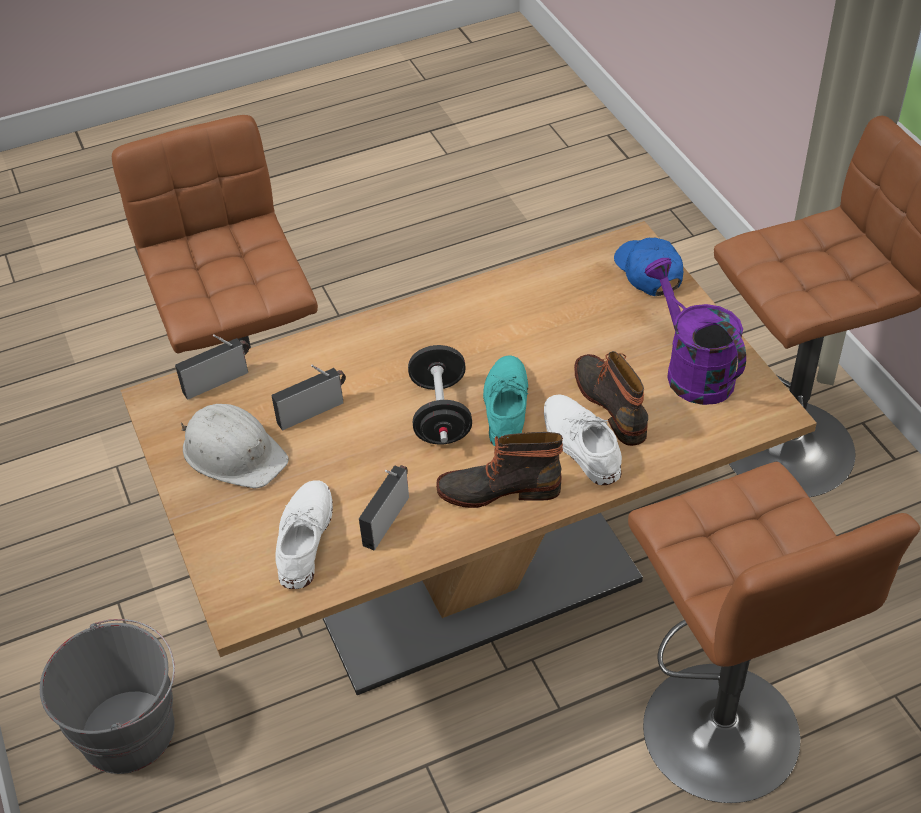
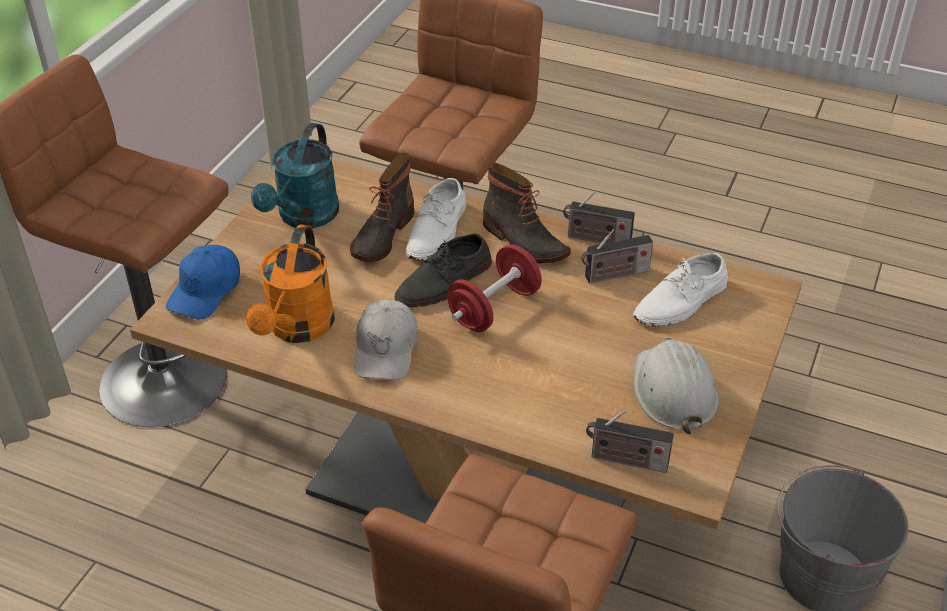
camera: 135 degrees left, 5 degrees down
(313, 411) = (579, 377): radio -> radio (596, 239)
(440, 414) = (494, 308): black dumbbell -> red dumbbell
(469, 329) = (386, 349): none -> white cap
(505, 405) = (445, 282): turquoise shoe -> grey shoe
(546, 297) = (297, 329): none -> orange watering can
(692, 370) = (304, 218): purple watering can -> turquoise watering can

